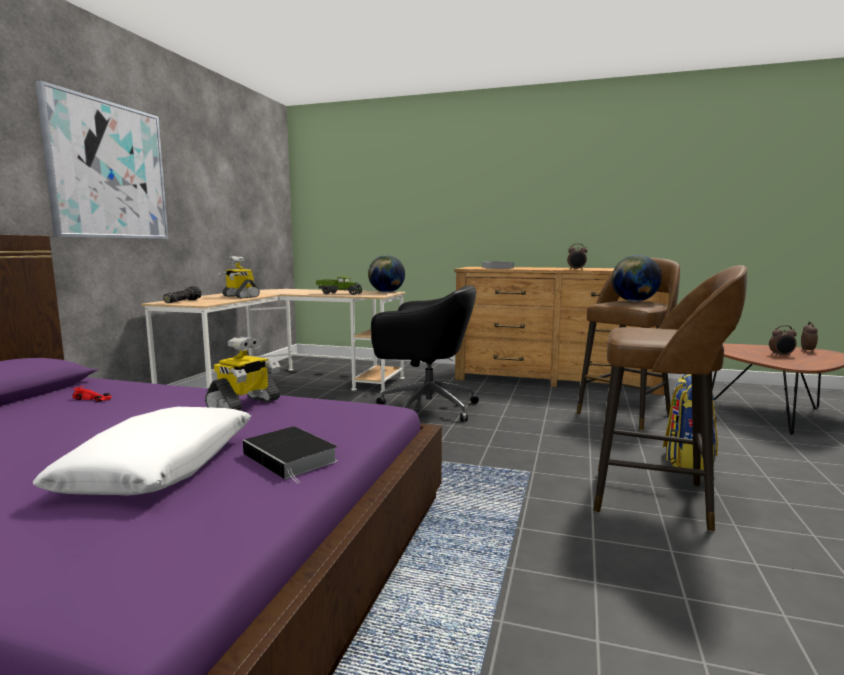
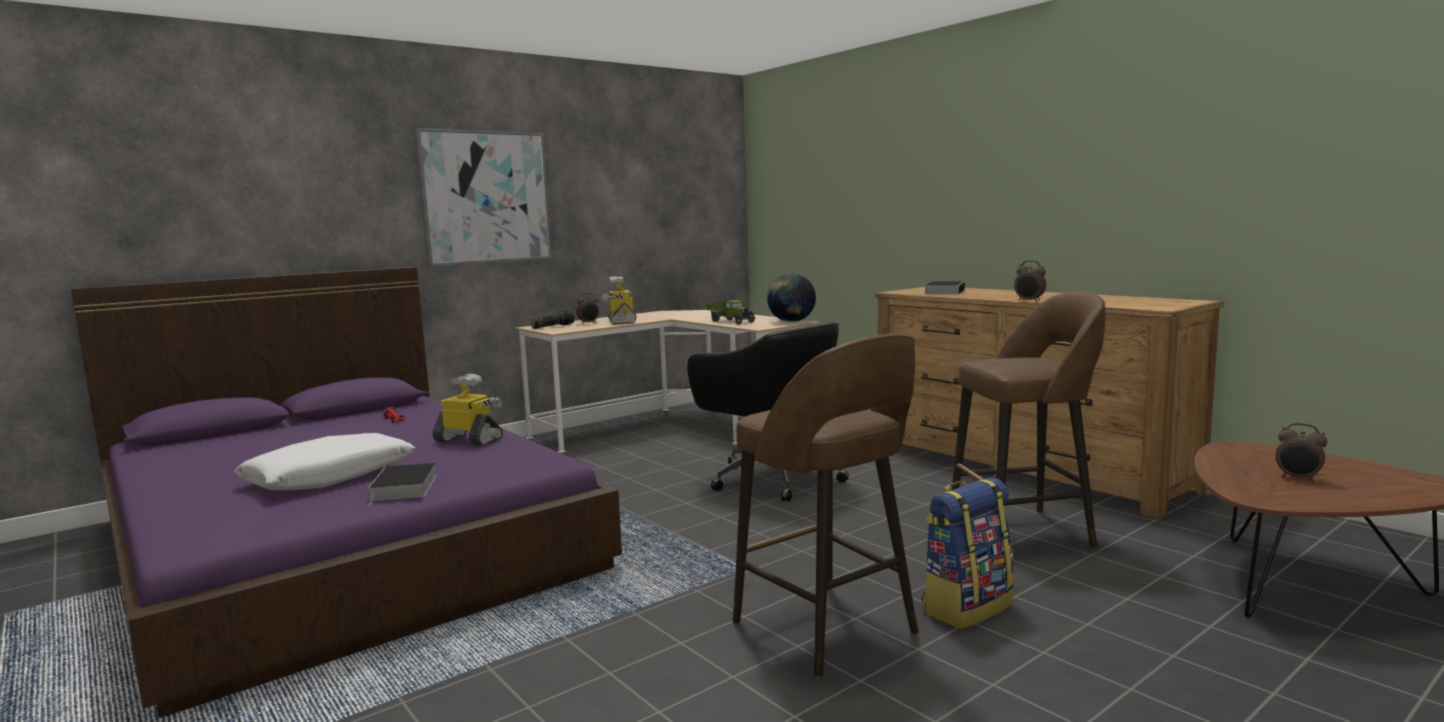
camera: 35 degrees right, 0 degrees up
(244, 405) = (470, 440): toy robot -> toy robot turned 135 degrees counterclockwise
(634, 301) = (1035, 360): globe -> none
(808, 351) = (1398, 478): alarm clock -> alarm clock (588, 323)

